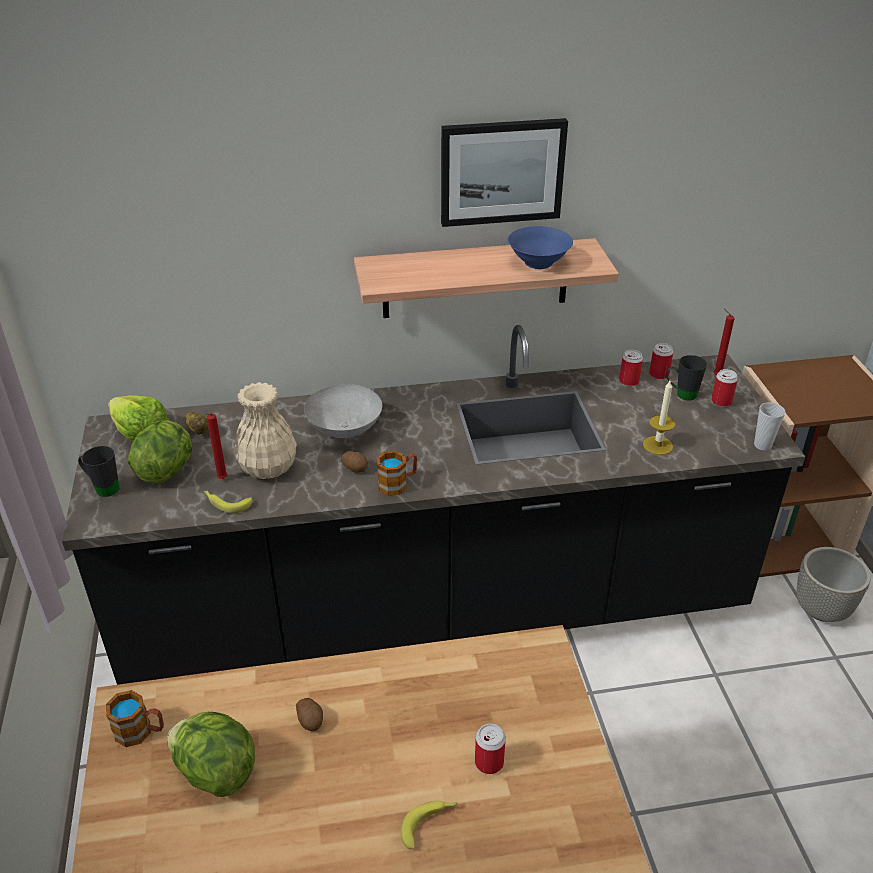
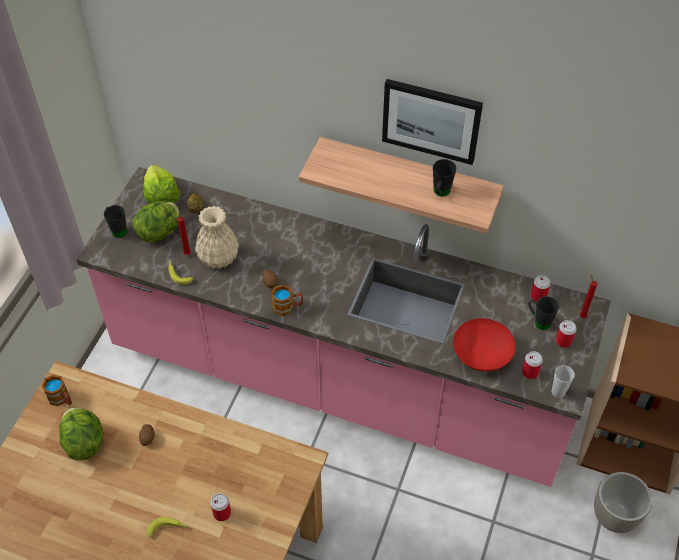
camera: 30 degrees right, 15 degrees up
(343, 429) = (283, 247): grey bowl -> none
(436, 609) = (339, 379): black counter -> pink counter
(539, 262) = (440, 193): blue bowl -> black mug
(629, 381) = (510, 292): can -> can (530, 372)
(657, 445) = (482, 357): candle -> red bowl

